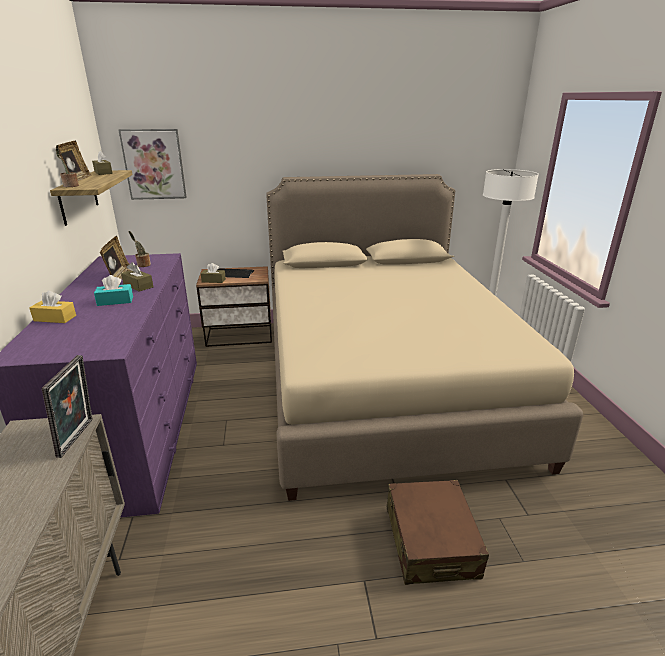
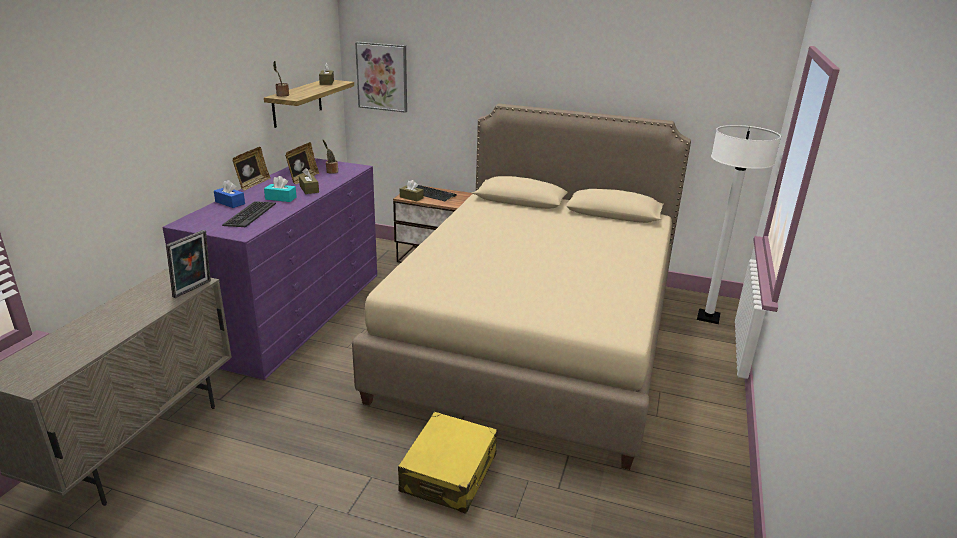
camera: 25 degrees right, 0 degrees up
(55, 318) = (230, 203): yellow tissue box -> blue tissue box
(78, 179) = (297, 88): picture frame -> picture frame (253, 184)
(95, 326) = (249, 214): none -> keyboard
(431, 541) = (449, 473): brown suitcase -> yellow suitcase

